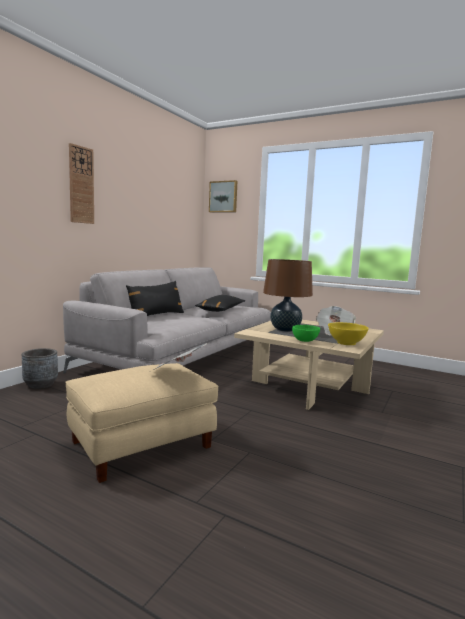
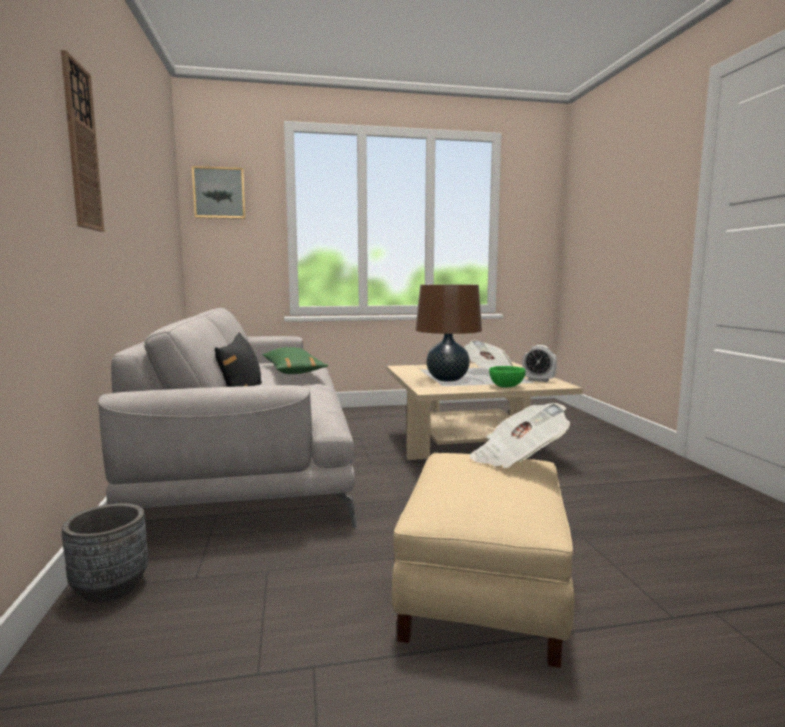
camera: 40 degrees left, 0 degrees up
(221, 310) = (293, 371): black pillow -> green pillow
(346, 343) = (538, 380): yellow bowl -> alarm clock

